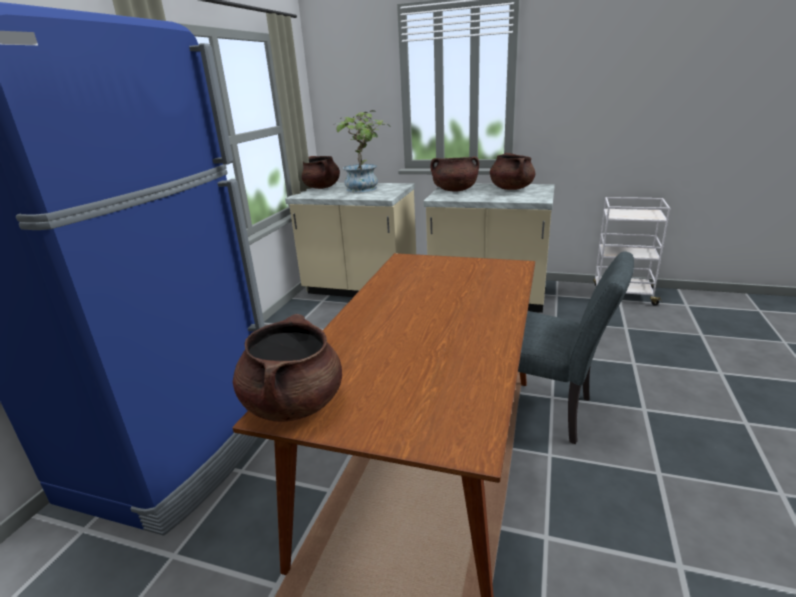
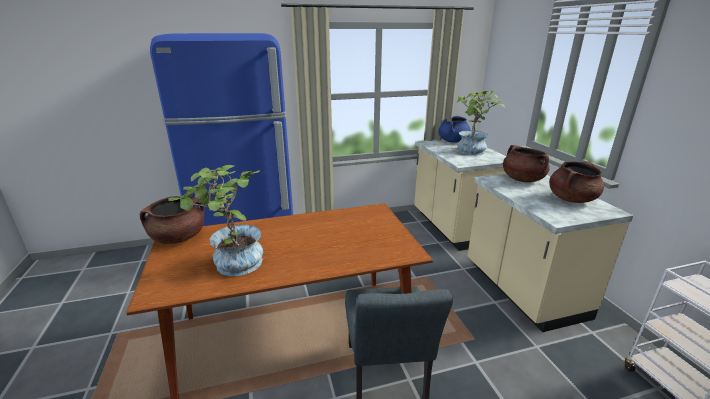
camera: 55 degrees right, 0 degrees up
(321, 187) = (453, 141): brown cooking pot -> blue cooking pot
(444, 364) = (232, 266): none -> potted plant

